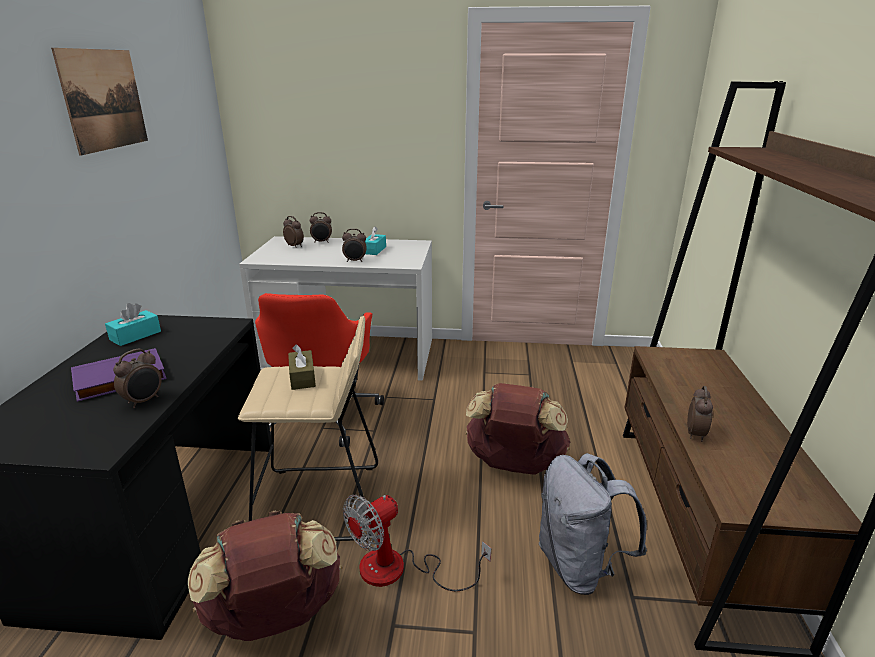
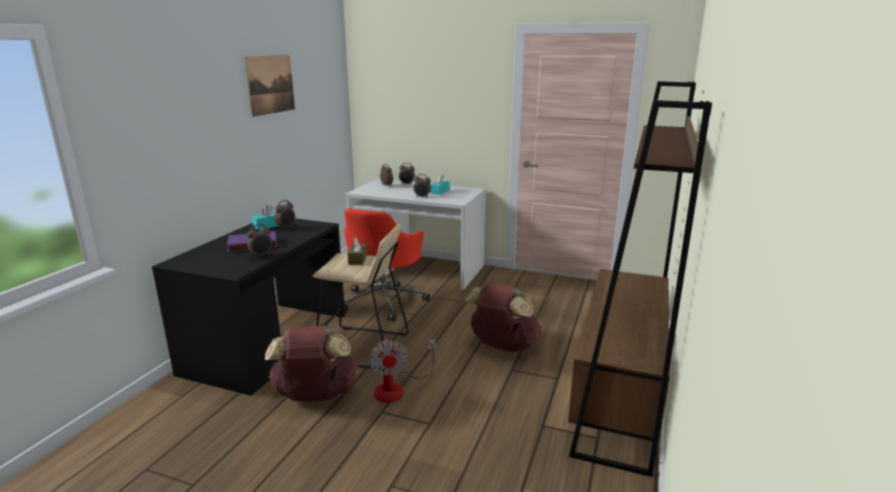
camera: 15 degrees right, 5 degrees down
(399, 570) = (397, 388): fan -> fan turned 75 degrees counterclockwise
(579, 566) = (516, 405): grey backpack -> none
(696, 434) = (598, 318): alarm clock -> alarm clock (286, 228)

